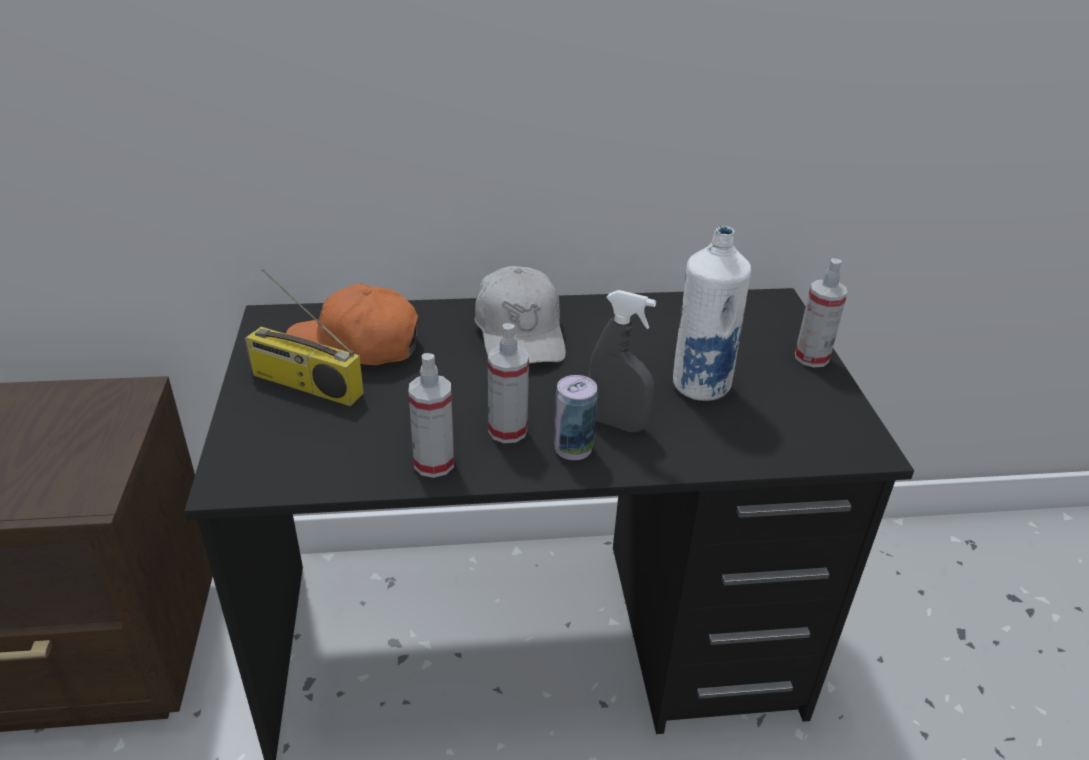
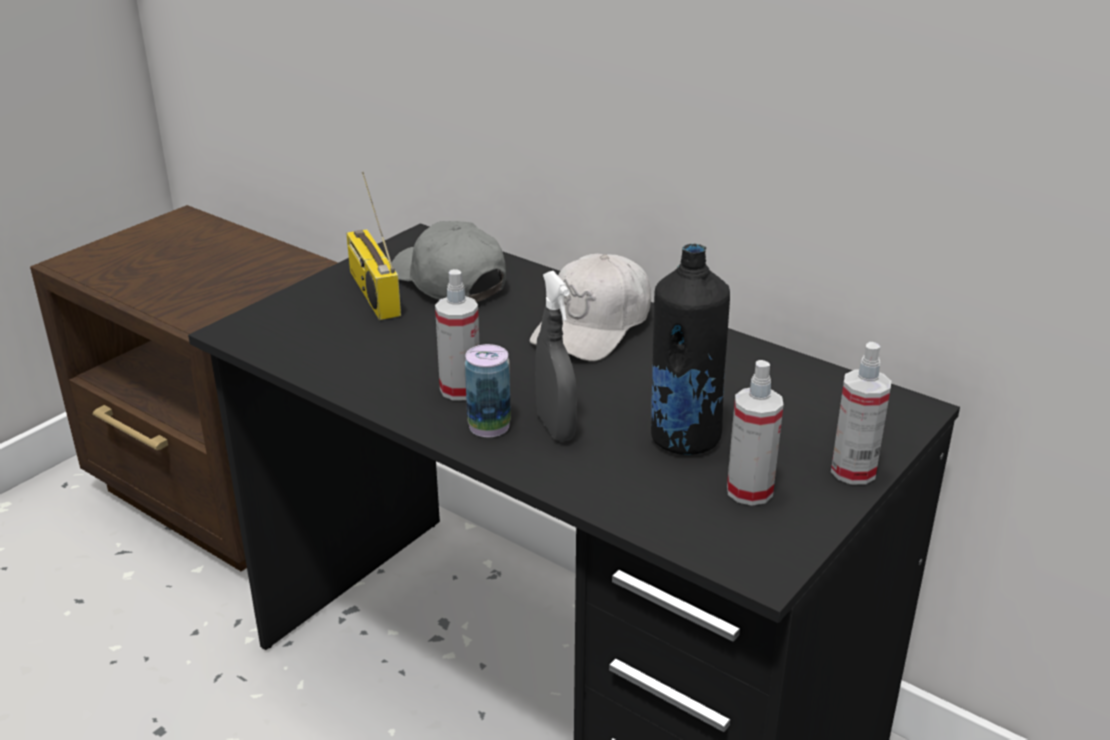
camera: 45 degrees right, 5 degrees down
(355, 346) = (448, 282): orange cap -> grey cap
(434, 463) = (372, 384): spray bottle -> spray bottle (749, 491)
(699, 386) = (684, 438): white bottle -> black bottle

